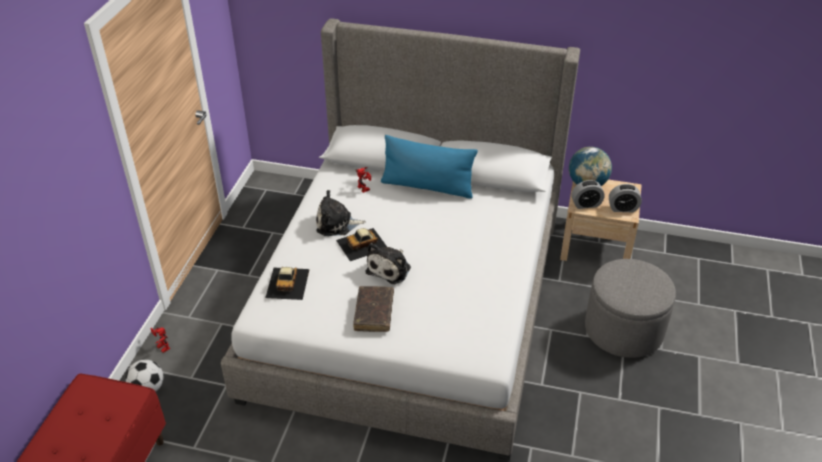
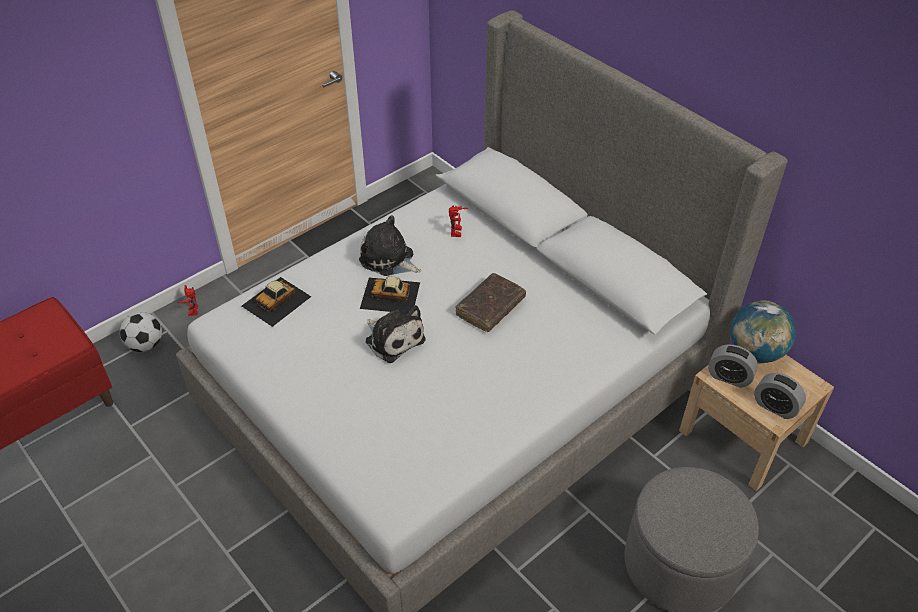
camera: 35 degrees right, 5 degrees up
(374, 313) = (327, 381): brown book -> brown book (490, 307)
(390, 268) = (393, 339): plush toy -> plush toy turned 105 degrees counterclockwise
(427, 186) = (528, 262): blue pillow -> none

